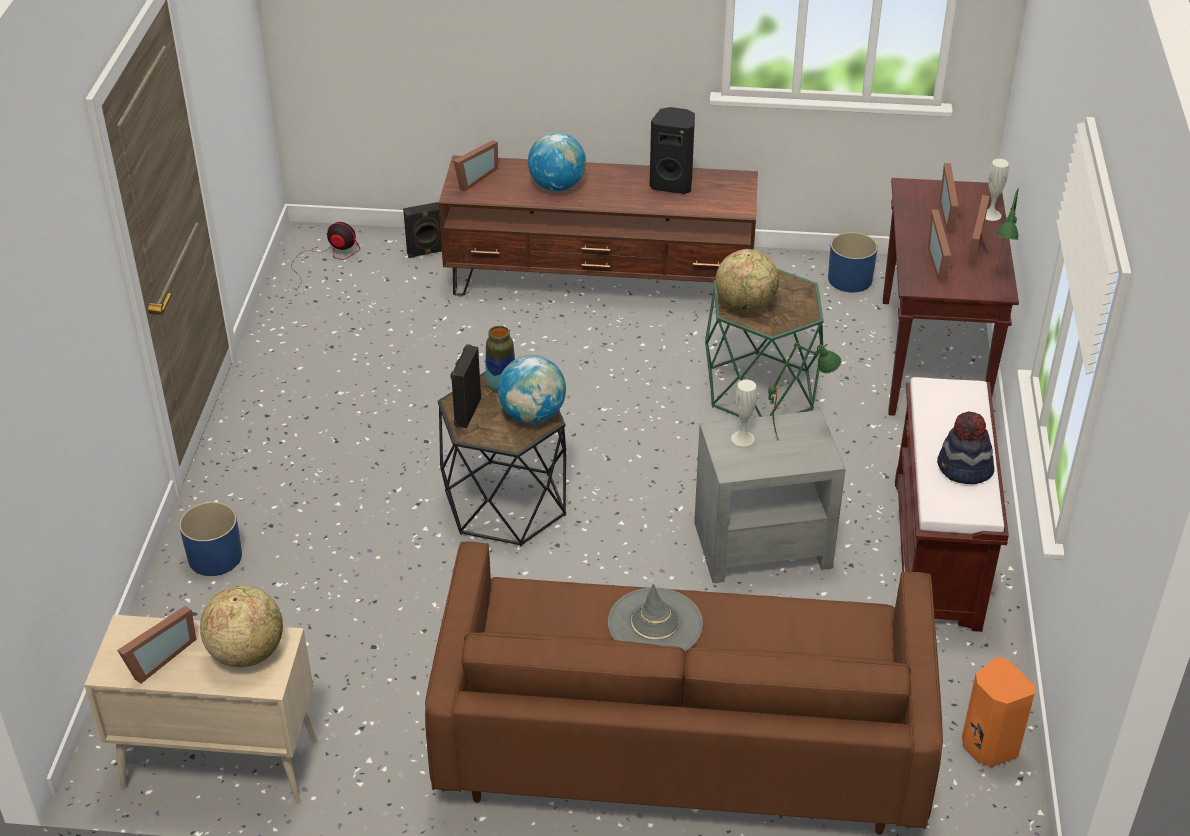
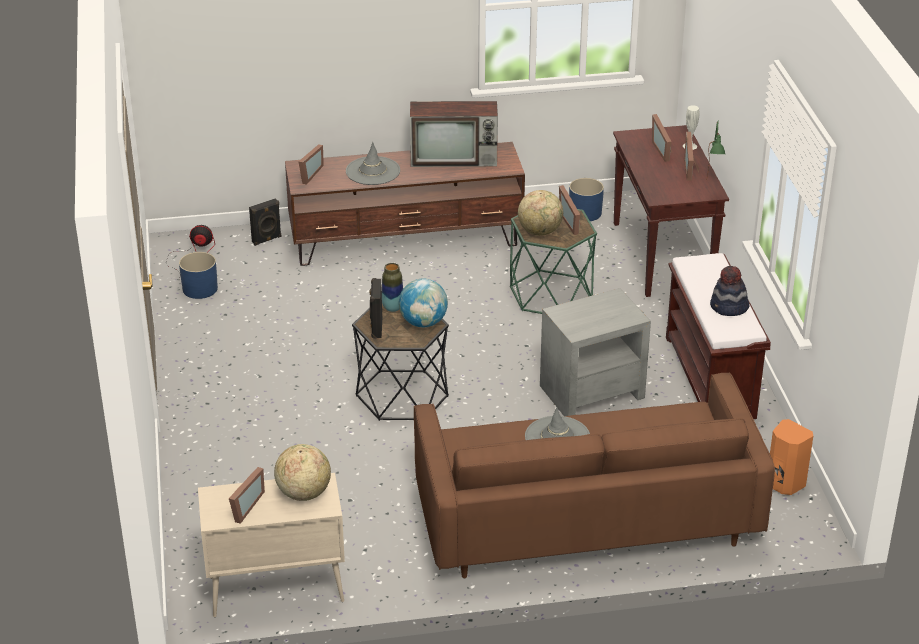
camera: 15 degrees left, 5 degrees down
(215, 557) = (207, 465): blue planter -> blue planter (200, 289)
(557, 186) = (372, 171): globe -> grey hat
(672, 184) = (455, 158): black speaker -> television
(742, 438) = (575, 313): white vase -> none
(798, 430) = (610, 302): green table lamp -> none
(942, 263) = (669, 181): picture frame -> picture frame (572, 222)

